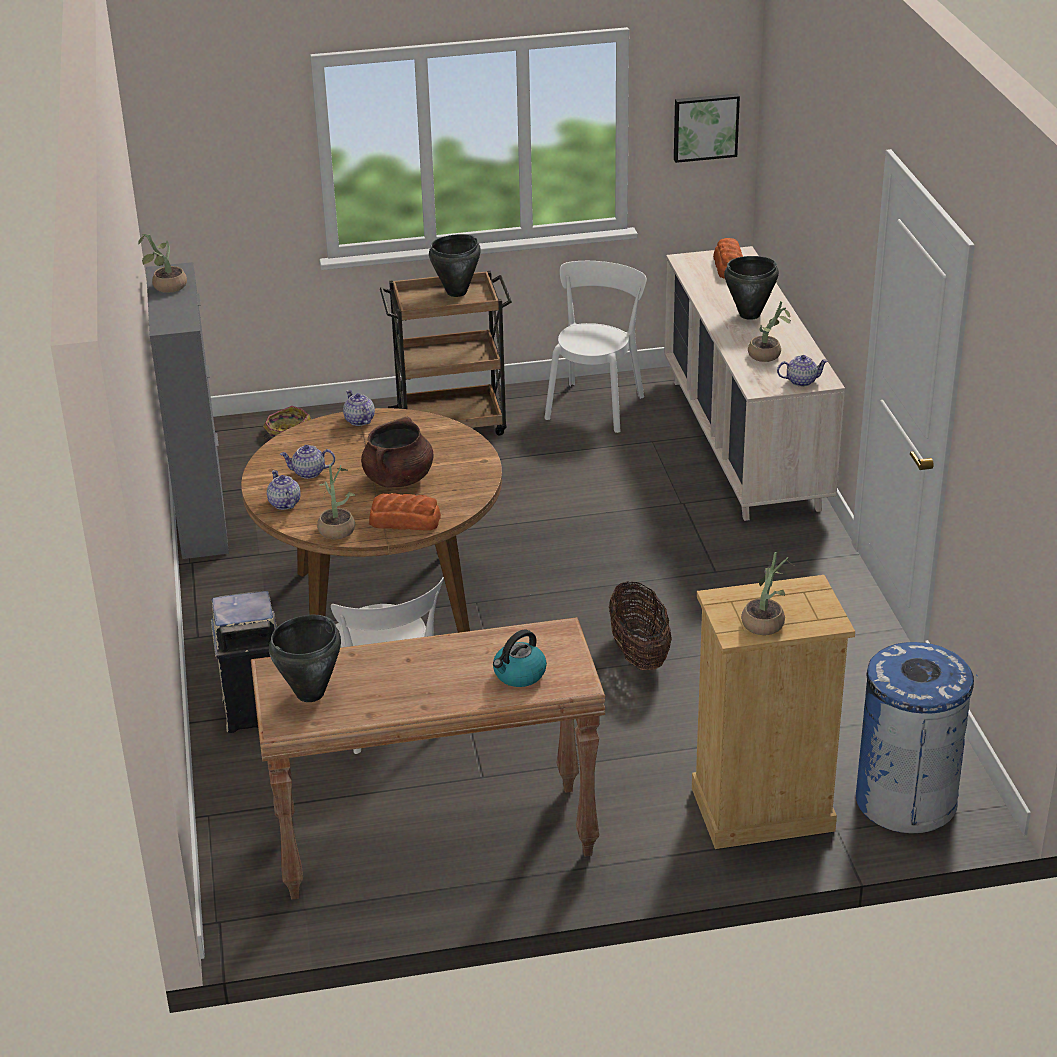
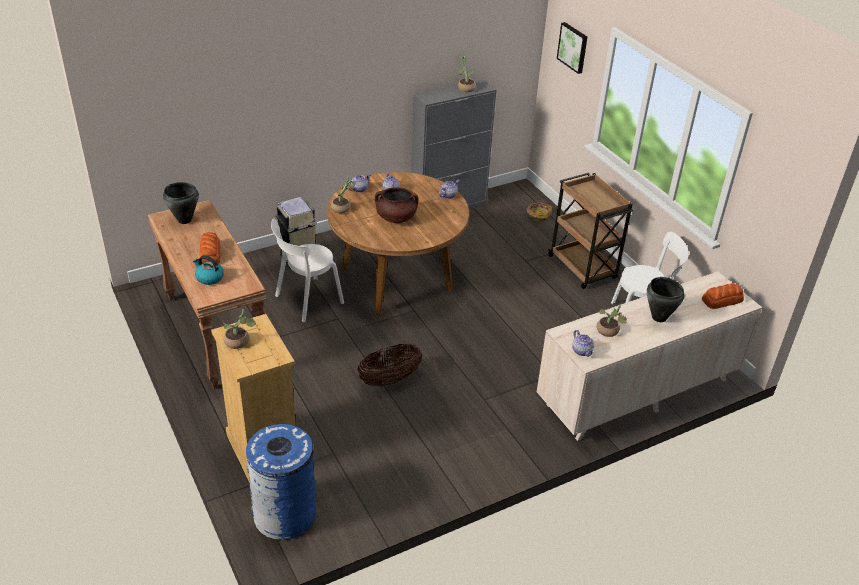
camera: 70 degrees right, 5 degrees up
(404, 520) = (357, 227): bread -> bread (210, 253)
(457, 292) = (605, 200): black cooking pot -> none
(705, 126) = (772, 210): picture -> picture (573, 47)

